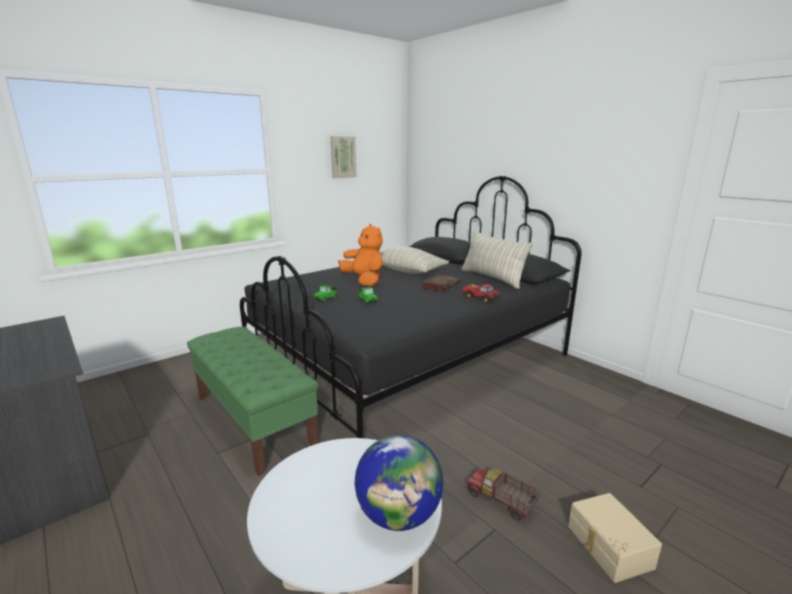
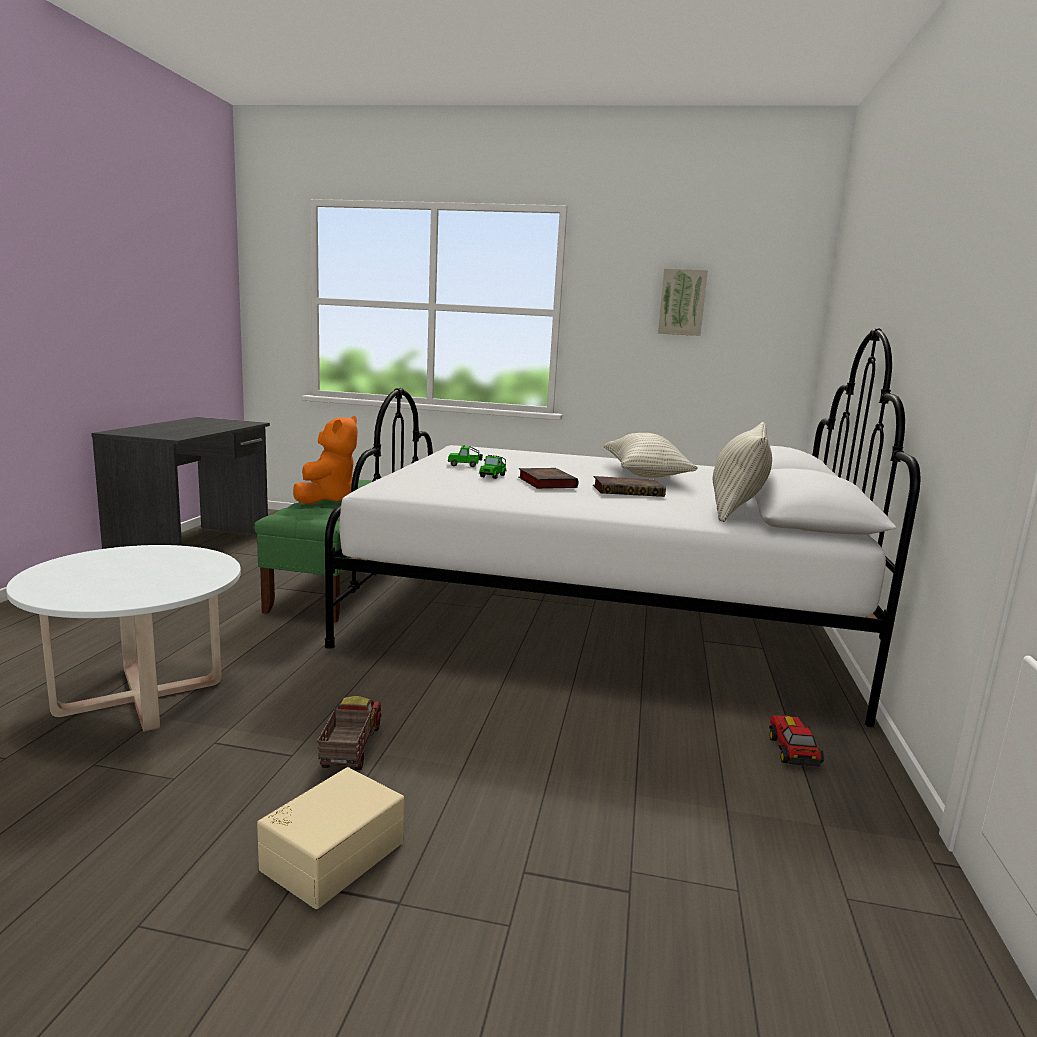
camera: 50 degrees right, 5 degrees down
(364, 281) = (558, 467): orange plush toy -> orange plush toy (328, 499)
(399, 515) = (115, 594): globe -> none
(400, 294) = (545, 482): none -> book
(410, 359) = (598, 615): black bed -> white bed
(480, 298) = (625, 510): toy car -> toy car (792, 750)

